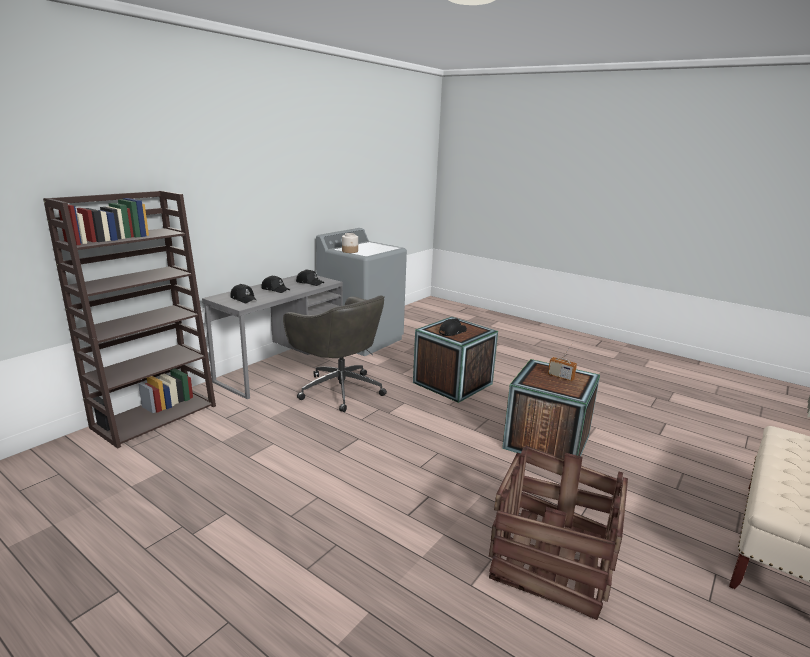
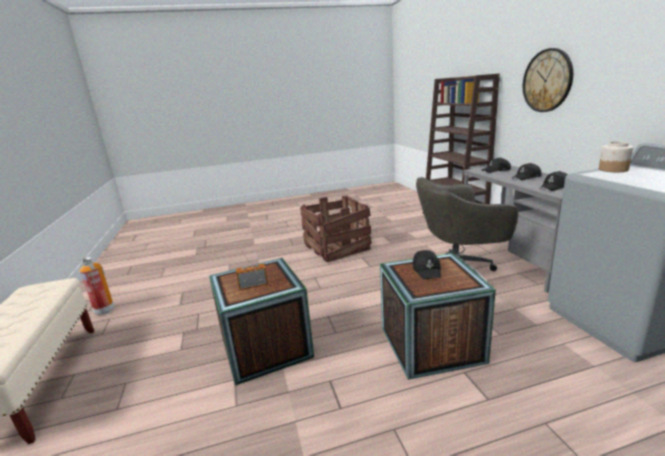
camera: 130 degrees right, 0 degrees up
(228, 197) = (547, 80): none -> wall clock
(550, 562) = (201, 287): crate -> crate (336, 247)
(724, 634) = (104, 310): none -> fire extinguisher

